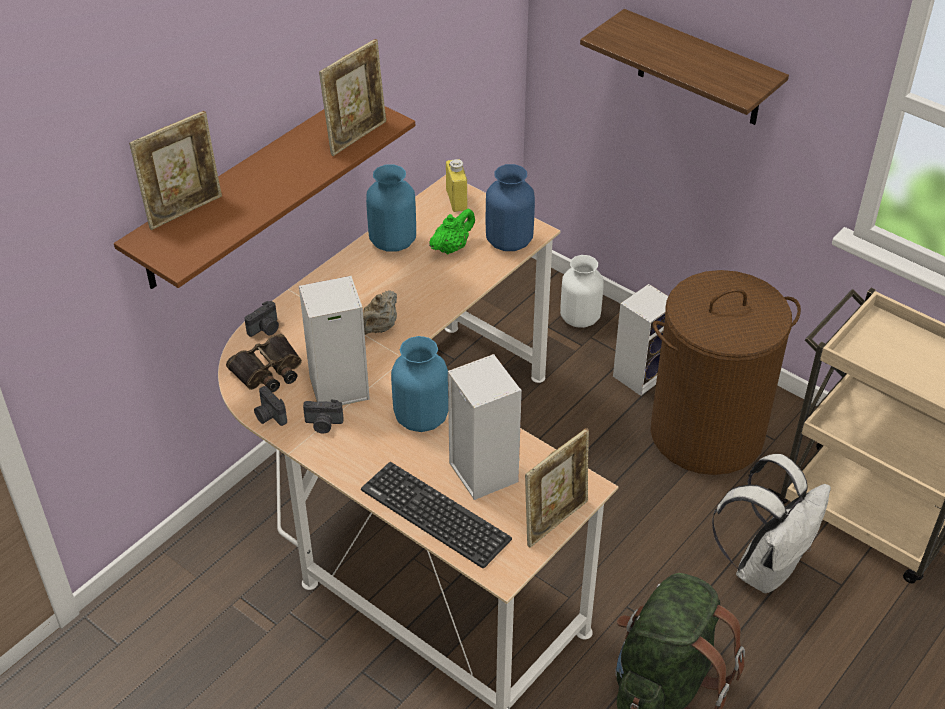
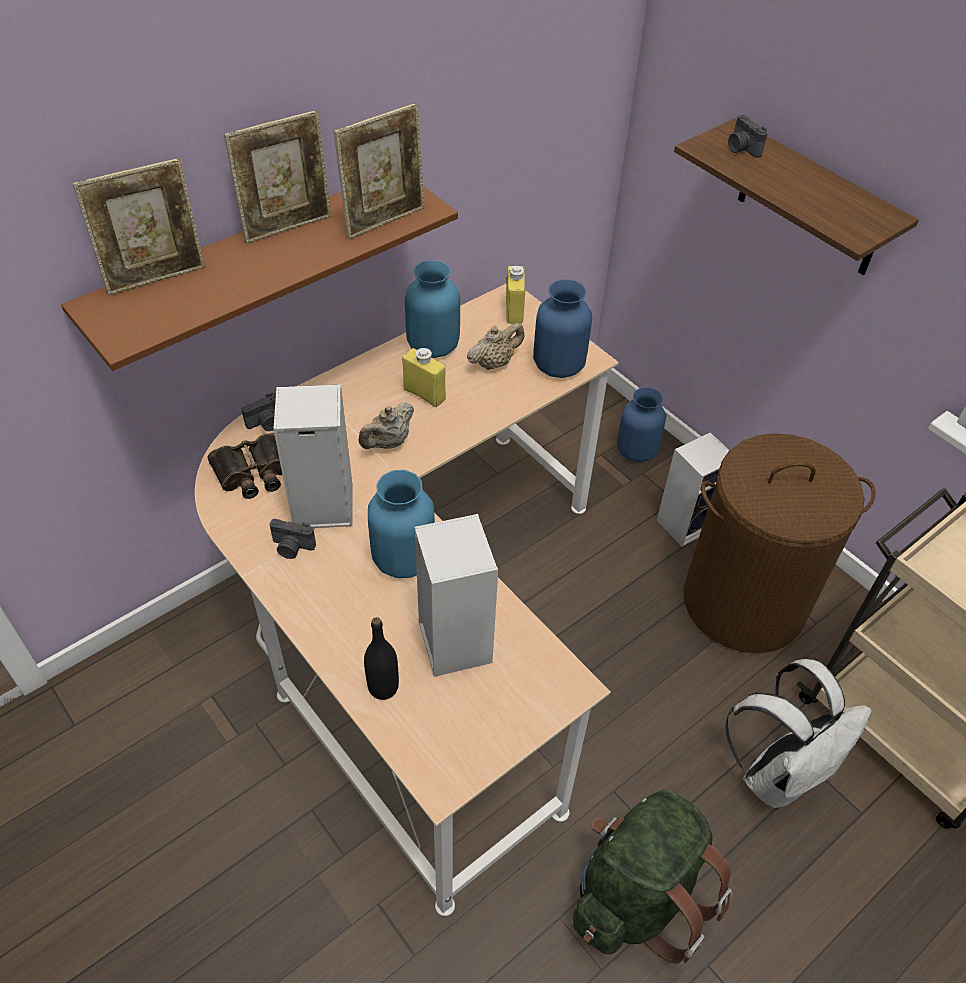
camera: 10 degrees right, 5 degrees up
(269, 416) = (236, 527): camera -> camera (741, 148)
(398, 283) = (424, 394): none -> yellow bottle
(435, 514) = (383, 687): keyboard -> black bottle
(452, 247) = (494, 363): green teapot -> beige teapot
(555, 520) = (523, 724): picture frame -> picture frame (288, 227)
(580, 317) = (636, 450): white vase -> blue vase

